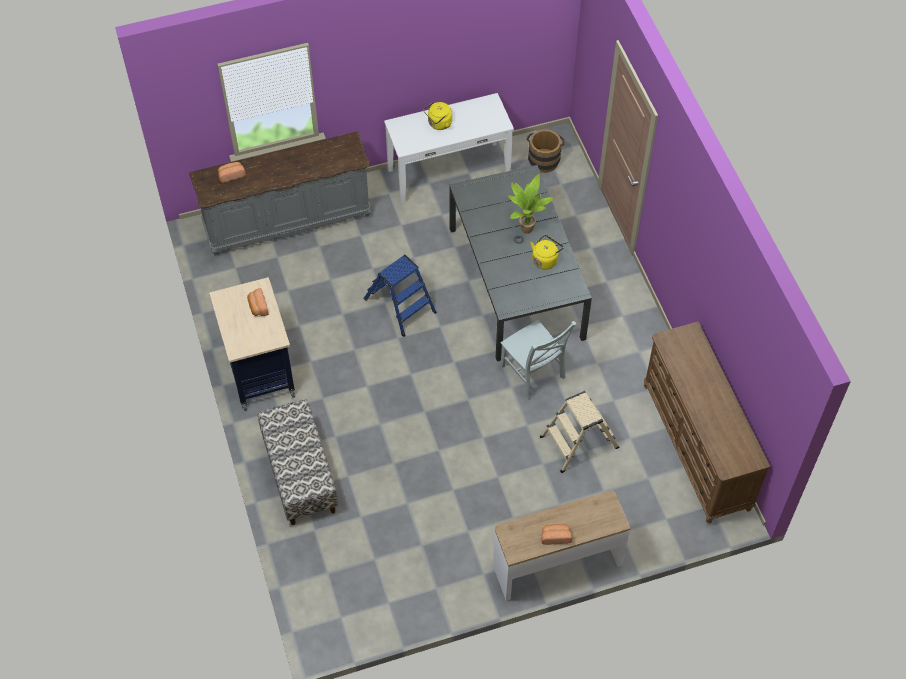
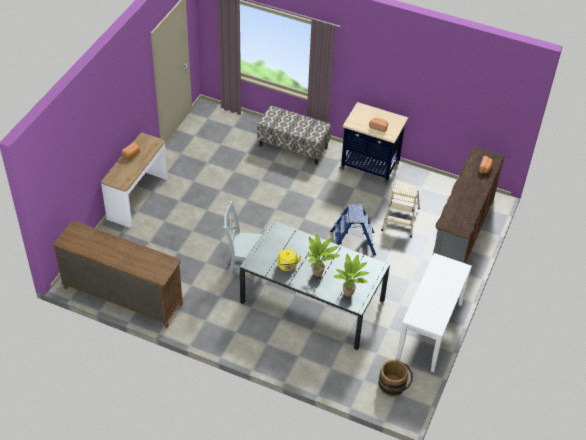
camera: 130 degrees right, 10 degrees down
(438, 124) = (442, 288): yellow kettle -> none
(523, 189) = (350, 294): none -> potted plant
(579, 442) = (185, 253): beige step ladder -> beige step ladder (400, 219)

